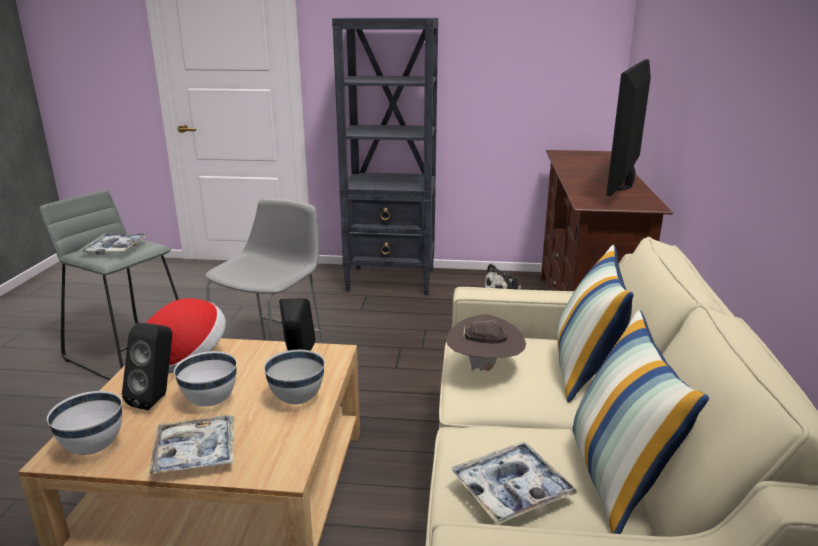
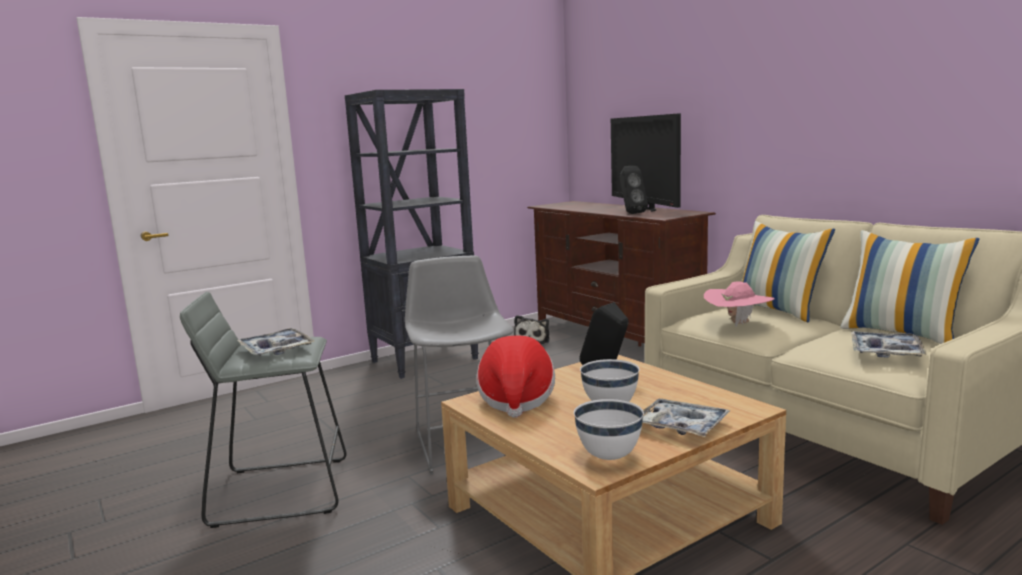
camera: 40 degrees left, 10 degrees down
(157, 398) = (568, 422): black speaker -> black speaker (631, 213)
(296, 399) = (660, 384): white bowl -> none
(484, 368) = (738, 324): brown hat -> pink hat

